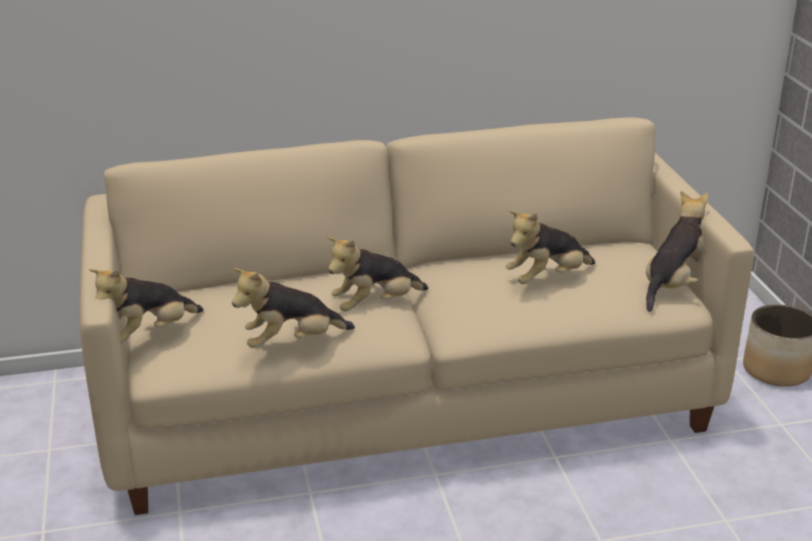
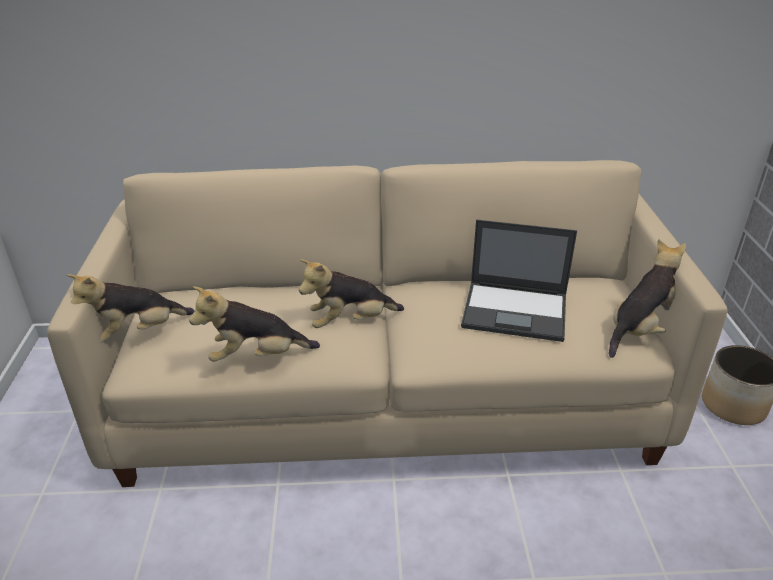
camera: 10 degrees right, 5 degrees up
(547, 278) = (516, 311): plush toy -> laptop

